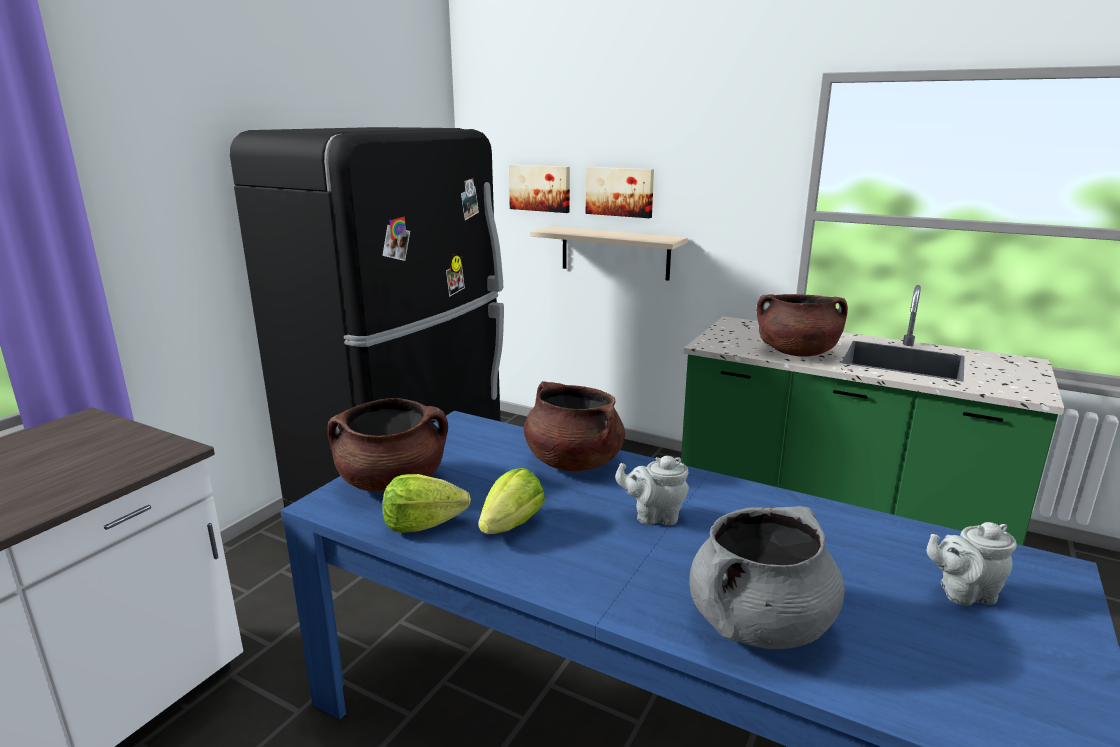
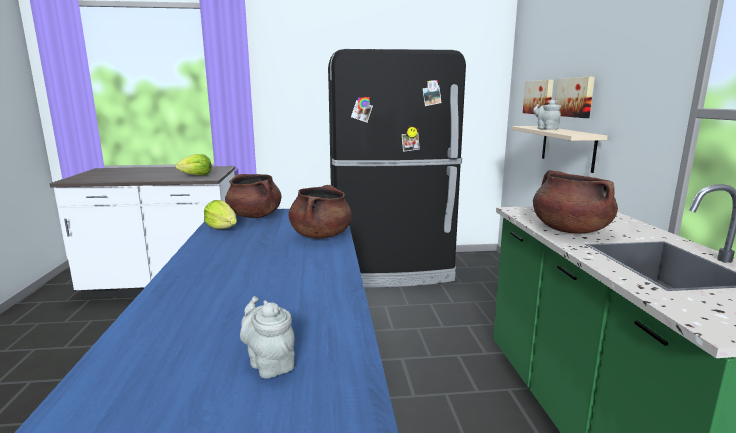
camera: 55 degrees right, 5 degrees down
(512, 525) = (237, 240): lettuce -> lettuce (196, 175)
(654, 516) = (279, 262): grey teapot -> grey teapot (546, 129)
(759, 624) = (181, 304): grey cooking pot -> none

